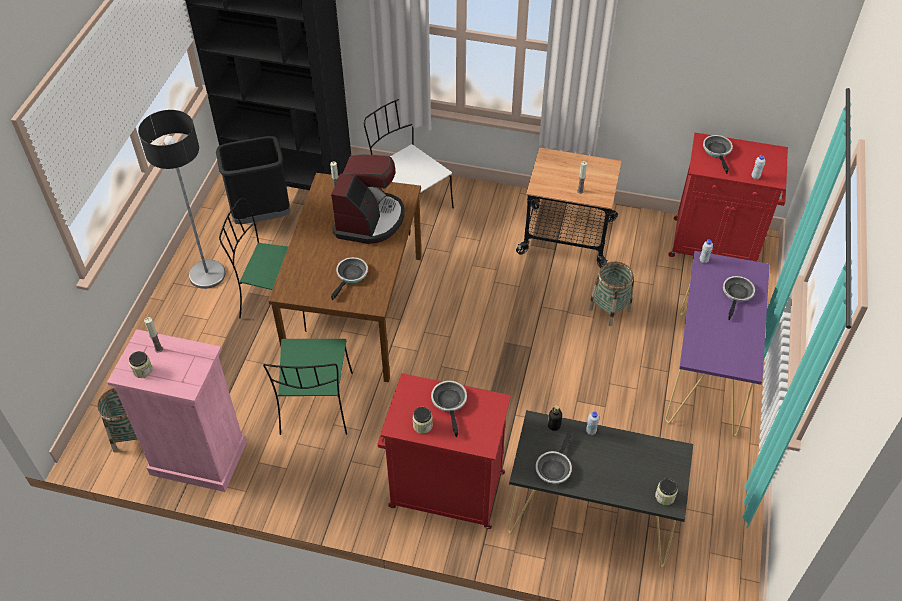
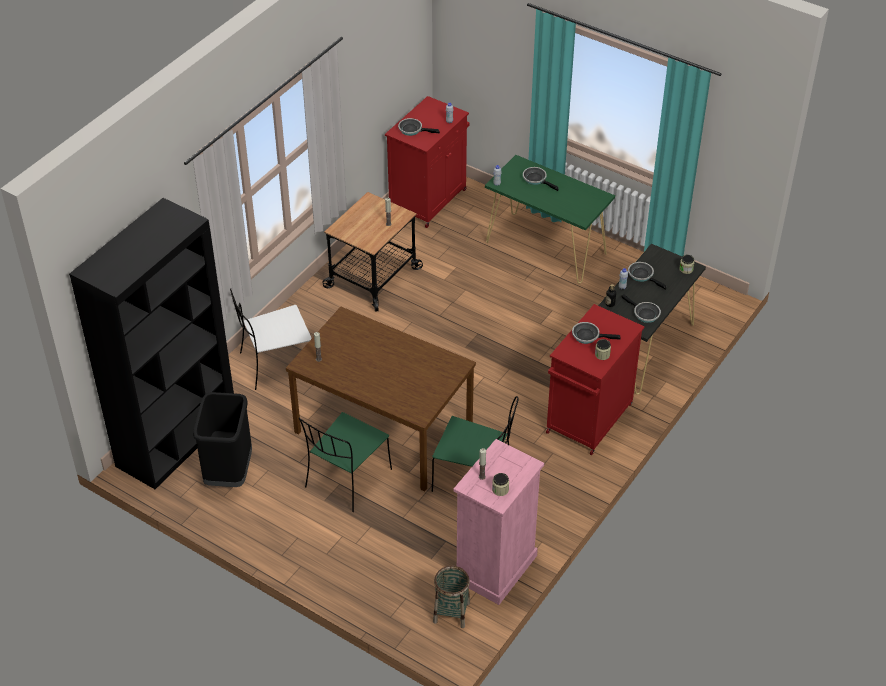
camera: 70 degrees left, 5 degrees down
(207, 274) = (284, 527): floor lamp -> none
(351, 276) = (423, 371): frying pan -> frying pan (642, 275)
(369, 219) = (364, 346): coffee machine -> none
(609, 309) = (462, 278): basket -> none
(706, 373) = (546, 248): purple console table -> green console table

